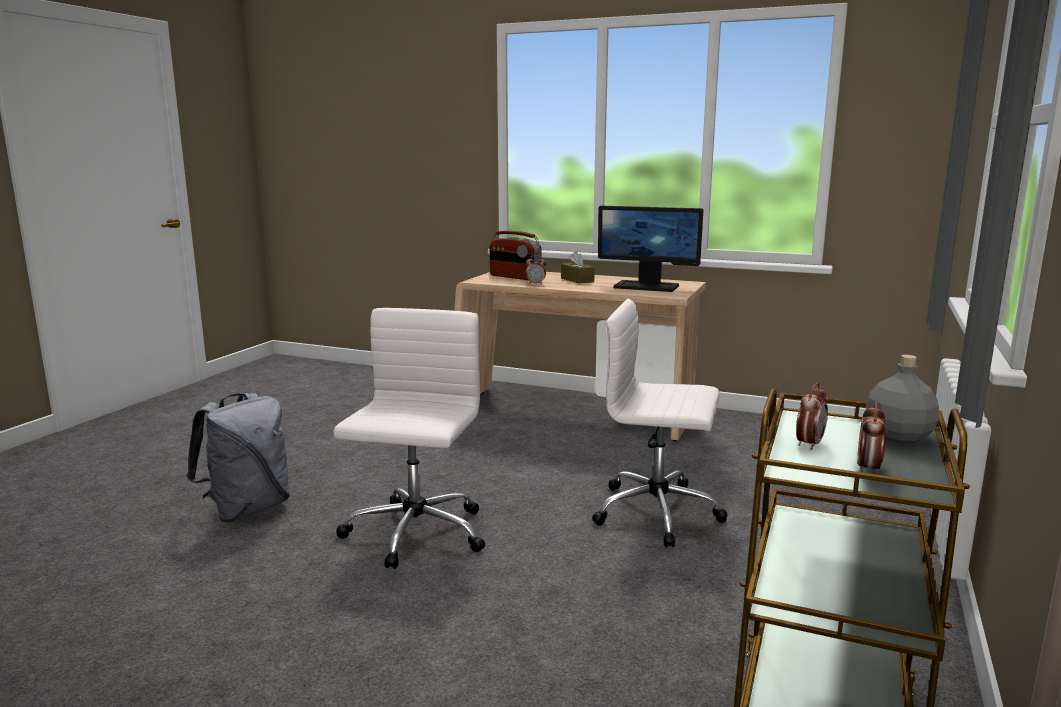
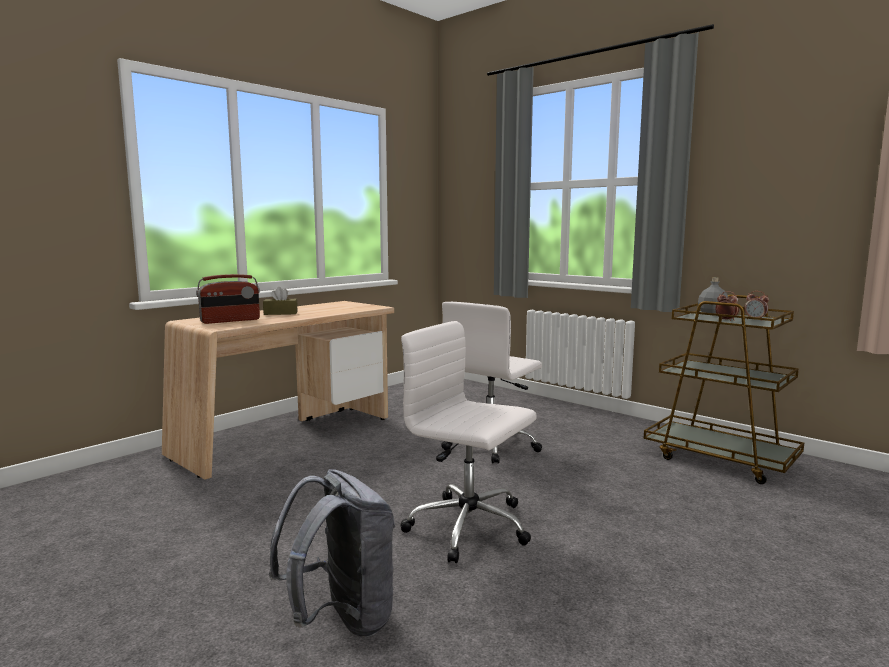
camera: 70 degrees left, 5 degrees down
(535, 284) = (275, 320): alarm clock -> none
(647, 286) = (339, 307): monitor -> none

